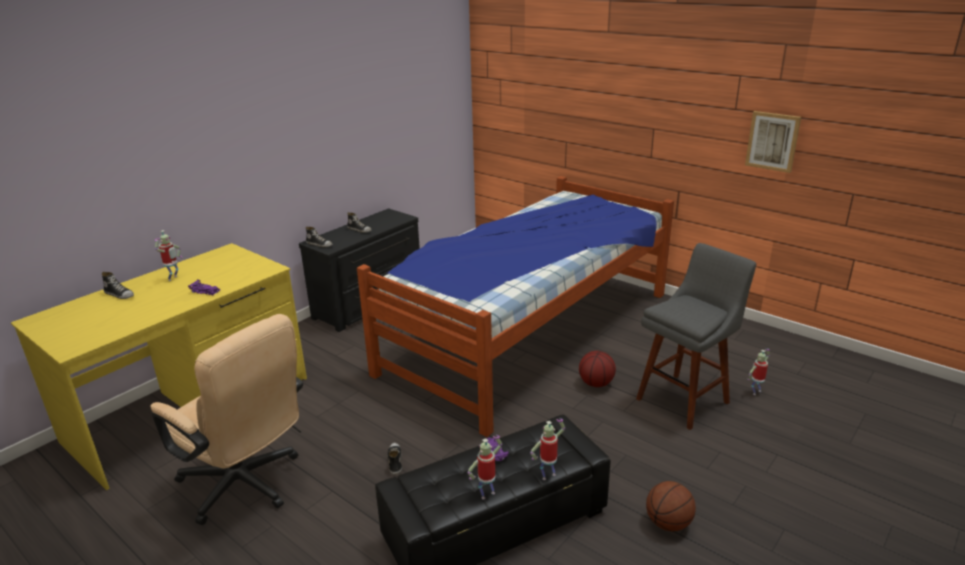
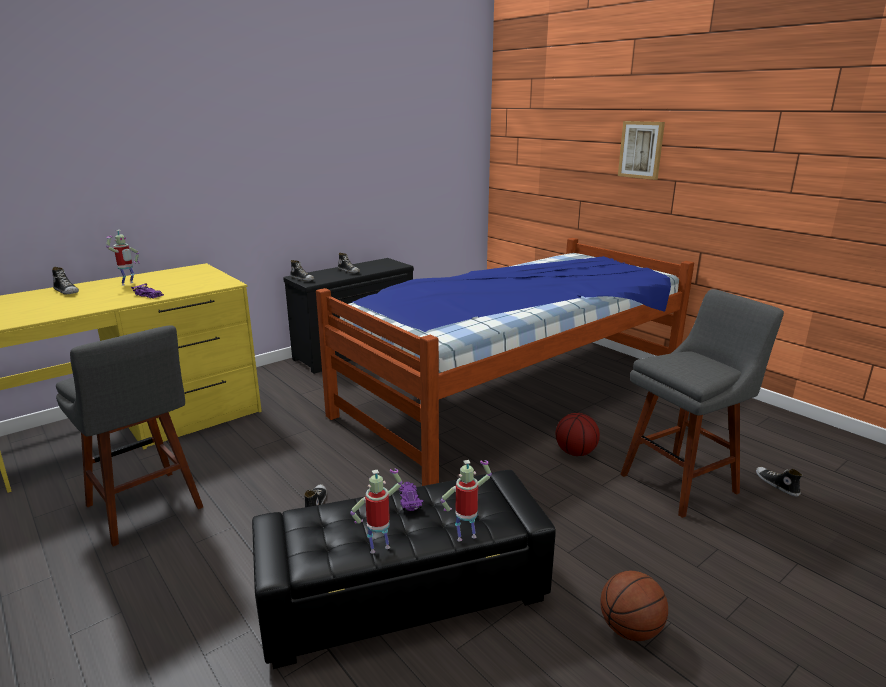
camera: 10 degrees right, 5 degrees down
(247, 486) = (146, 509): beige office chair -> grey stool
(755, 391) = (776, 484): toy robot -> shoe
(772, 141) = (818, 187): picture -> picture (641, 150)

